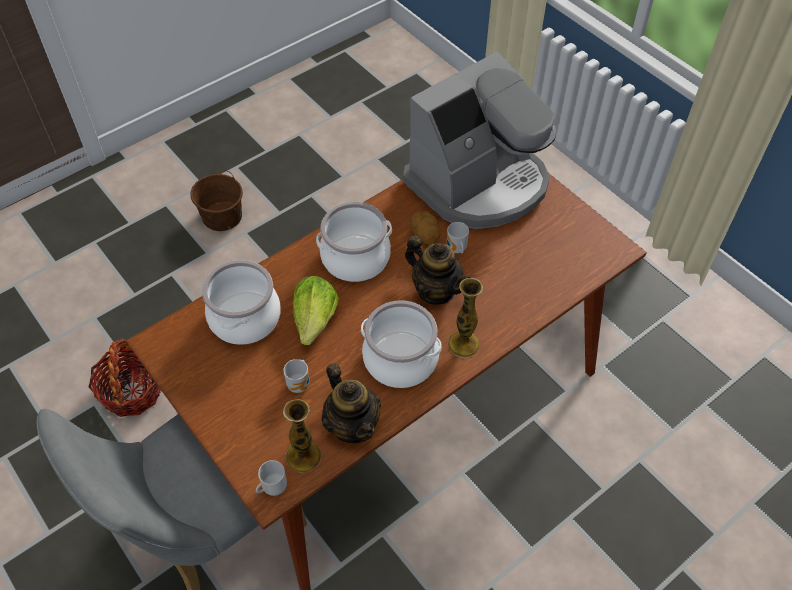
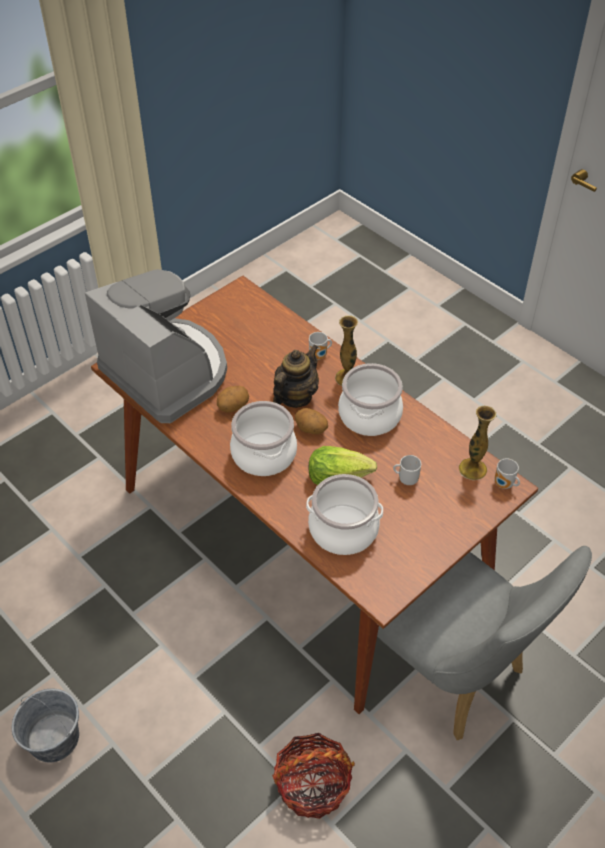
camera: 95 degrees left, 5 degrees down
(222, 216) = (53, 738): brown bucket -> grey bucket
(352, 425) = (437, 440): teapot -> none
(385, 301) = (310, 430): none -> potato
(456, 250) = (248, 386): mug -> mug (319, 356)

